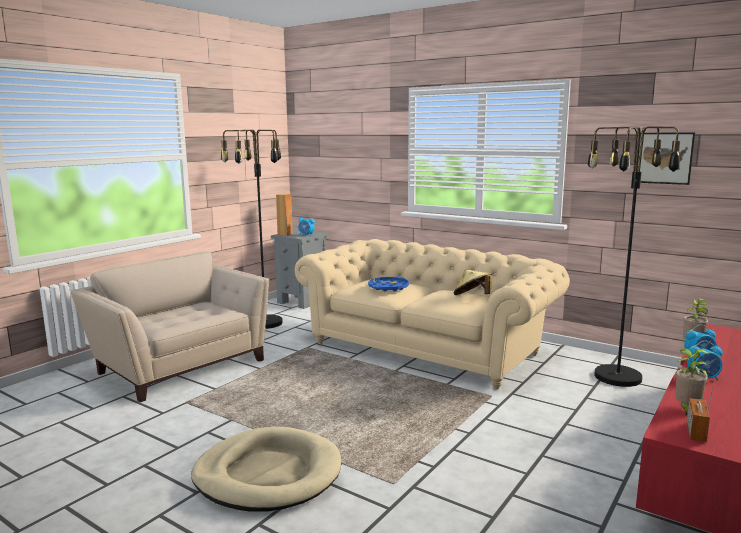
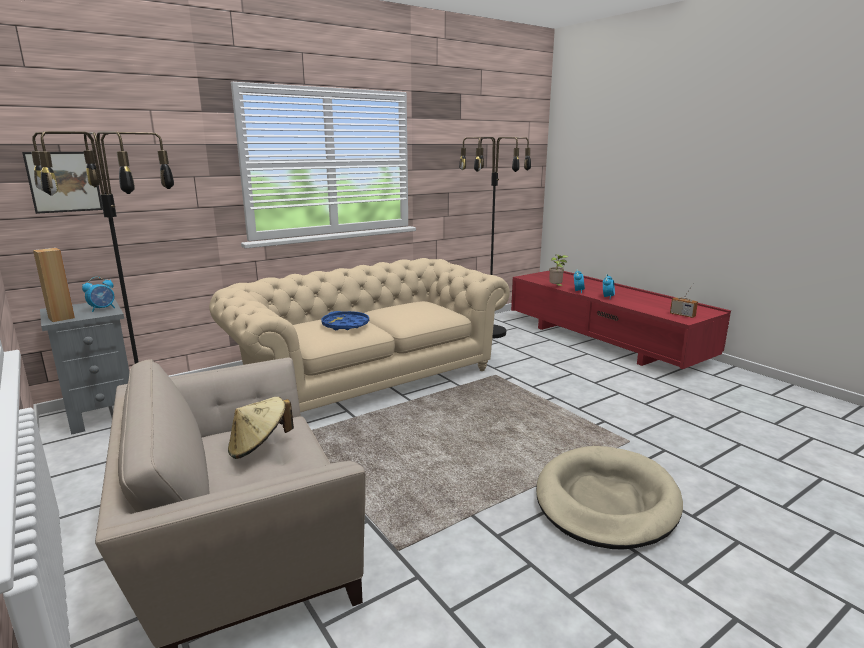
camera: 70 degrees left, 5 degrees up
(472, 297) = (417, 305): beige hat -> beige hat (259, 446)
(664, 158) = (470, 162): picture -> picture (64, 182)
(686, 409) = (652, 310): potted plant -> none

